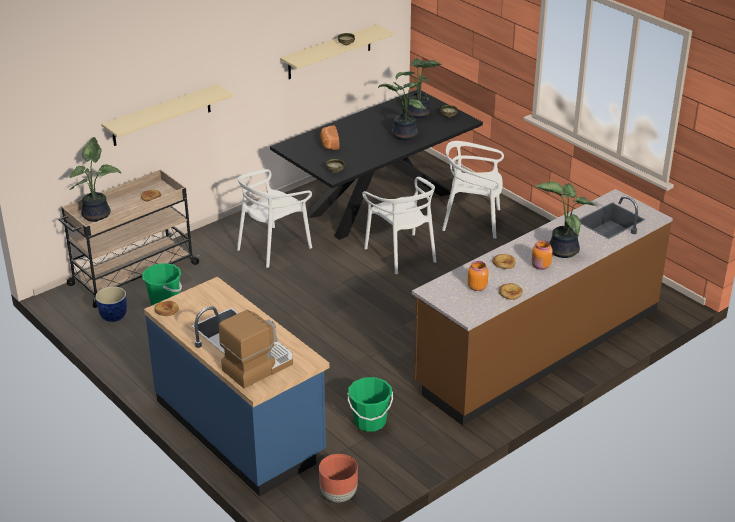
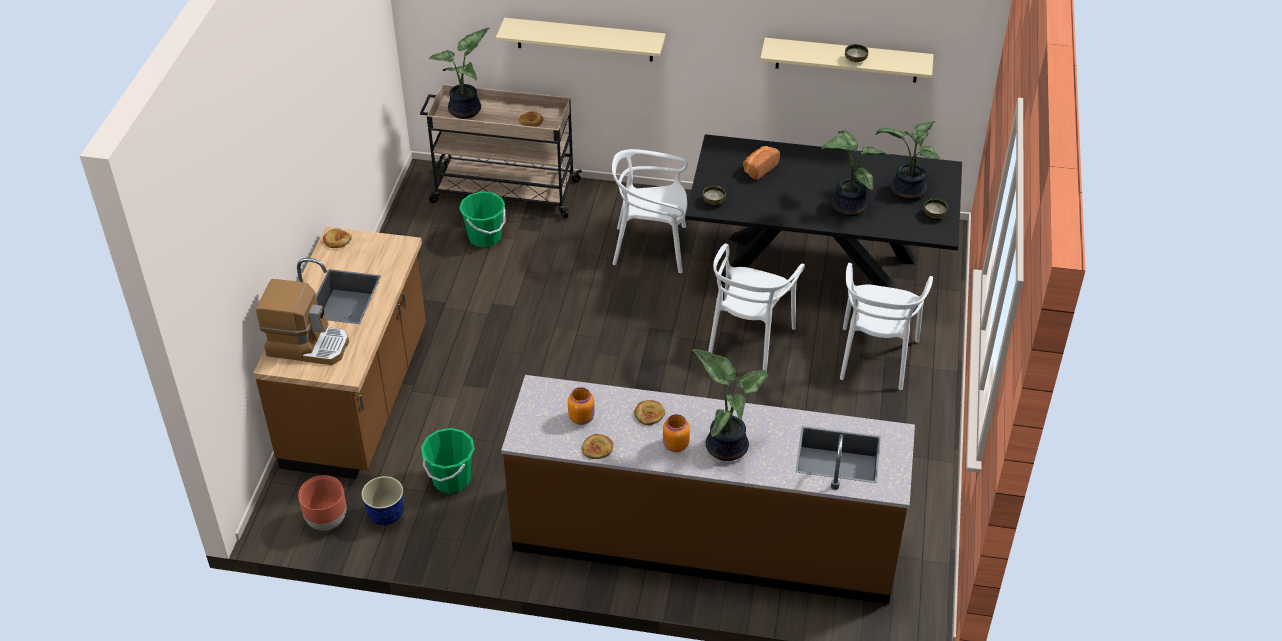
camera: 50 degrees right, 10 degrees up
(114, 316) = (432, 221): planter -> planter (386, 516)
(240, 428) = (358, 398): blue counter -> brown counter
(472, 221) = (876, 358): white chair -> white chair turned 135 degrees counterclockwise

